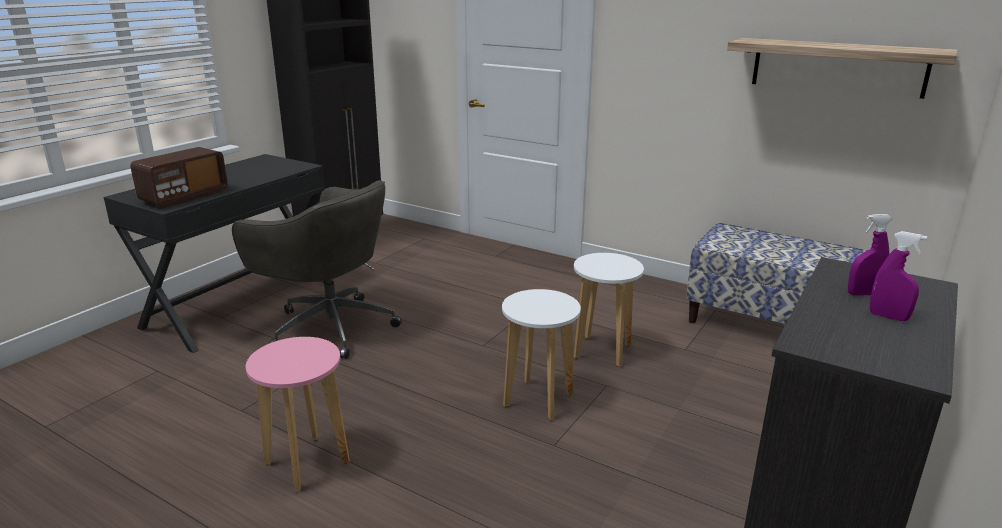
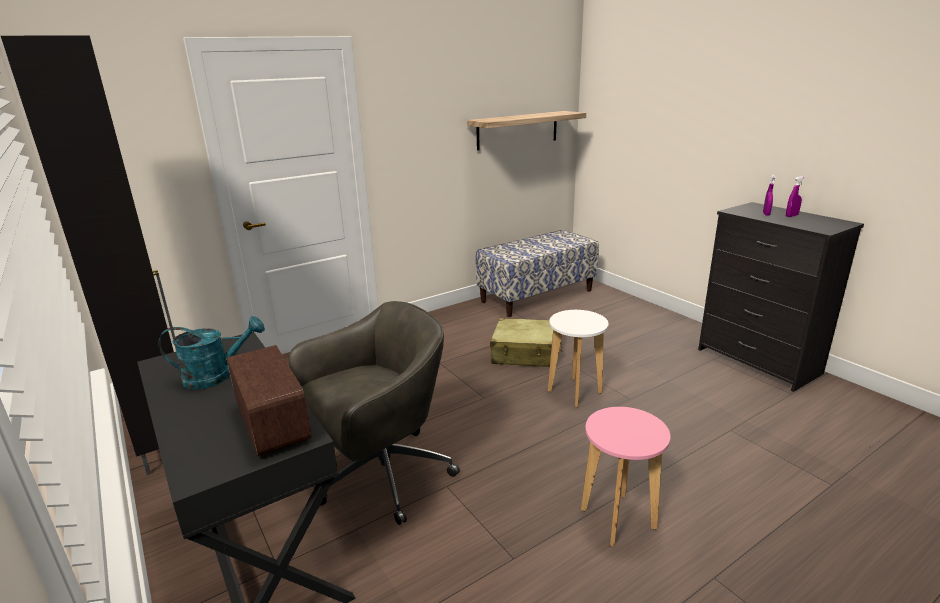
camera: 65 degrees left, 0 degrees up
(247, 172) = (216, 376): none -> turquoise watering can
(603, 351) = (526, 353): white stool -> beige suitcase

